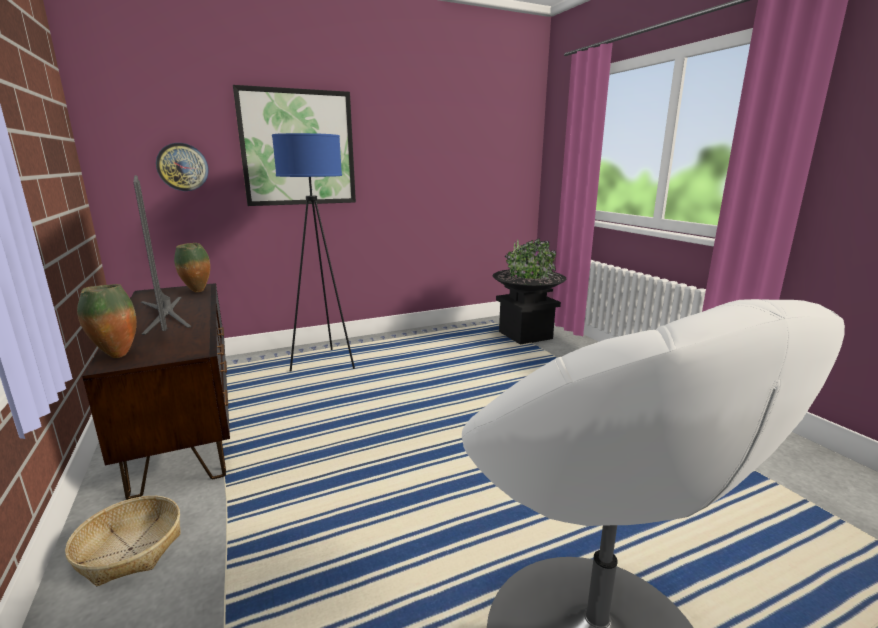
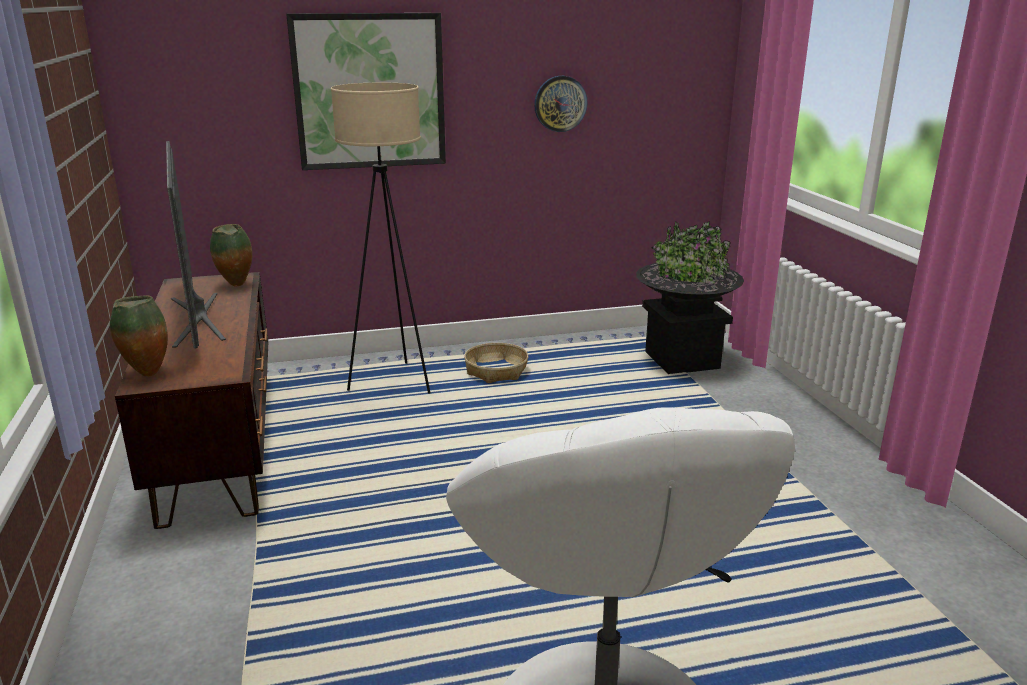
camera: 10 degrees right, 5 degrees up
(131, 549) = (159, 578): basket -> basket (496, 371)
(182, 167) = (223, 121): wall clock -> wall clock (560, 103)
(324, 363) = (393, 382): blue floor lamp -> beige floor lamp

